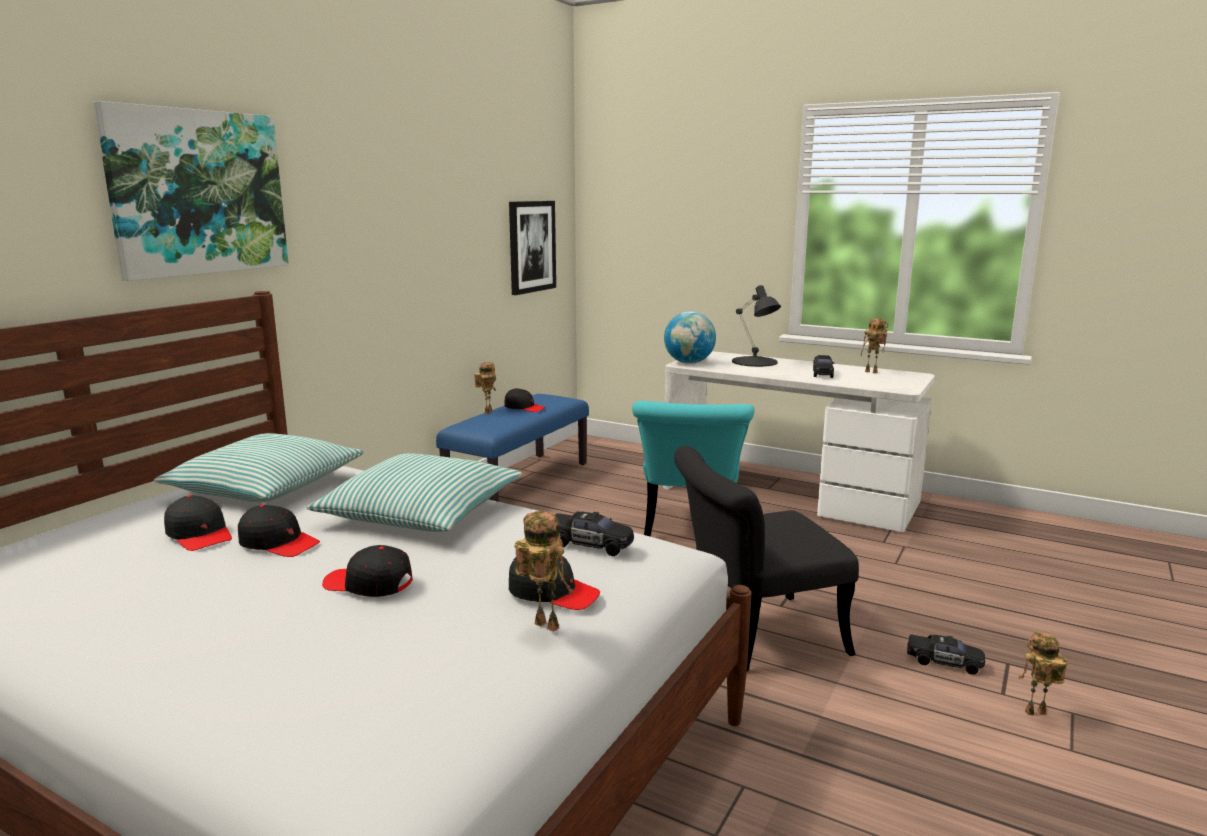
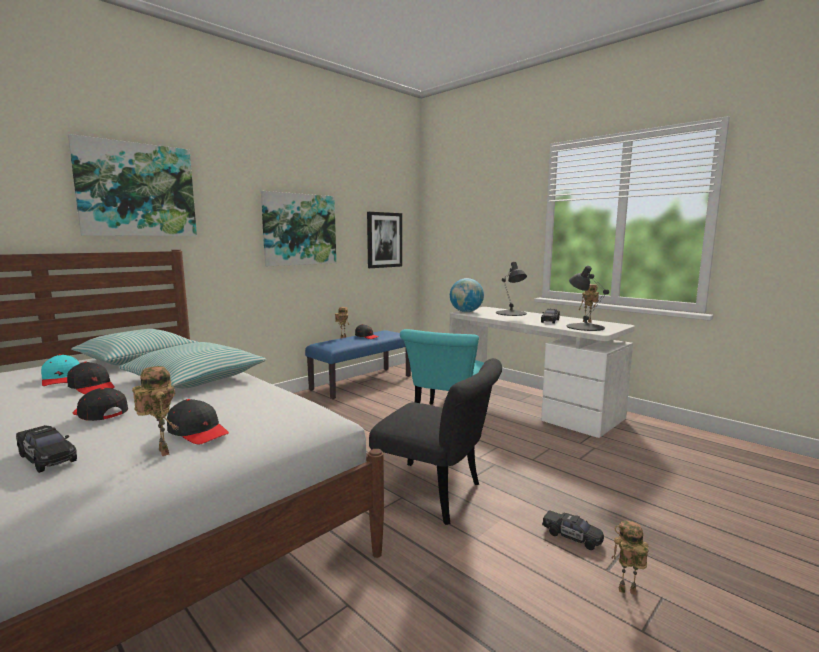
camera: 15 degrees right, 5 degrees down
(200, 535) = (61, 378): black cap -> turquoise cap
(422, 240) = (299, 229): none -> picture
(589, 544) = (266, 406): black toy car -> black toy car (47, 458)
(753, 636) = (437, 495): black chair -> black chair turned 150 degrees counterclockwise
(877, 381) = (585, 327): none -> black table lamp

